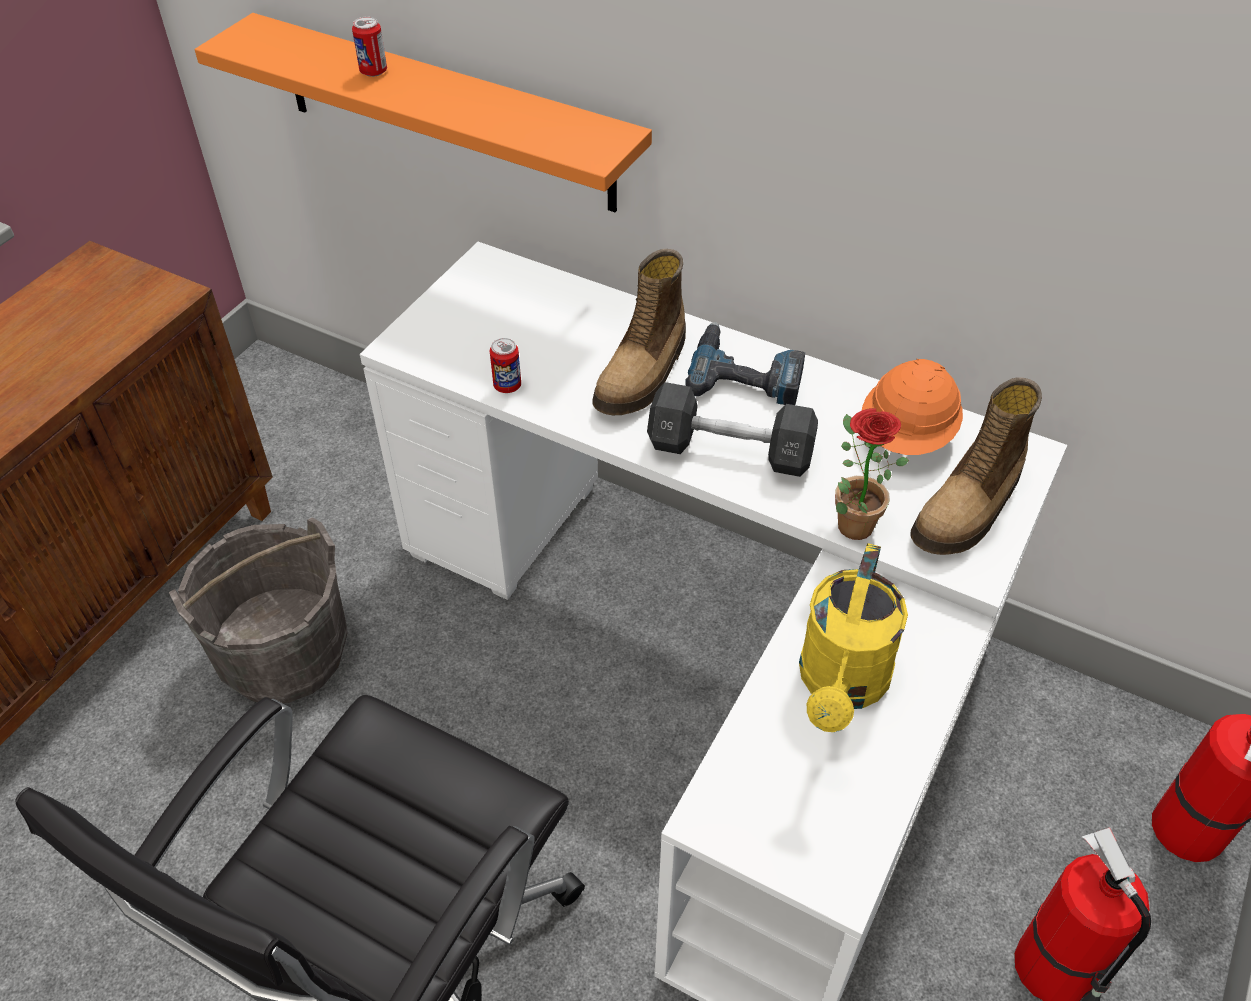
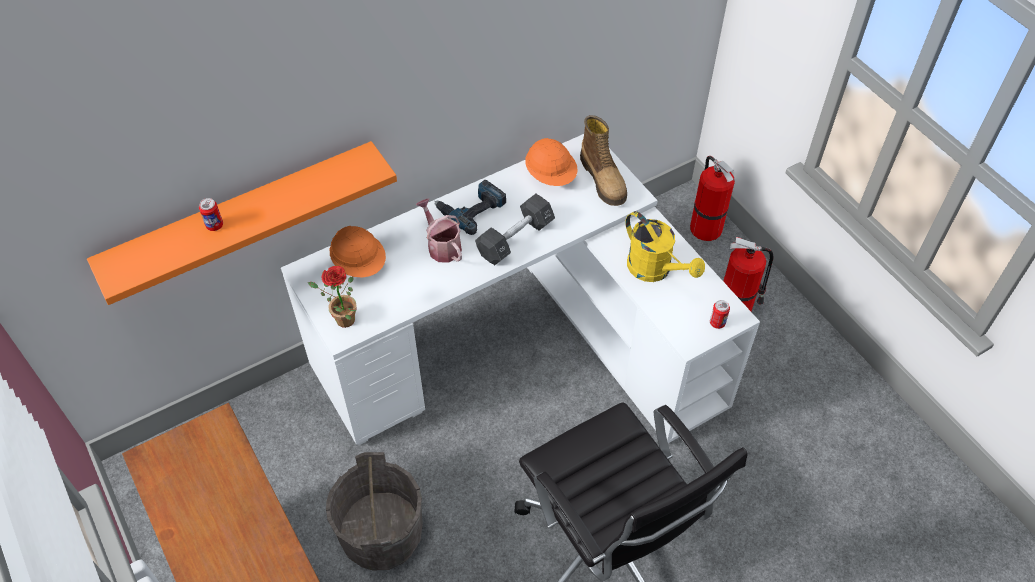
camera: 60 degrees left, 5 degrees up
(507, 386) = (408, 302): can -> can (717, 323)
(540, 307) = (360, 264): none -> orange hard hat
(643, 374) = (442, 246): boot -> watering can
(849, 521) = (584, 220): potted plant -> potted plant (341, 320)

